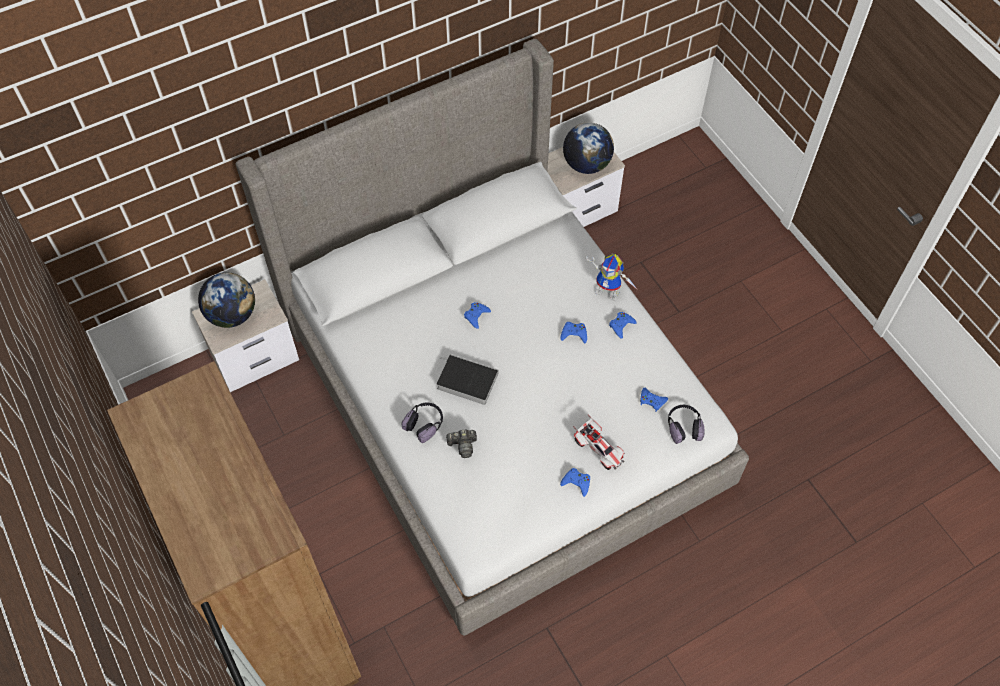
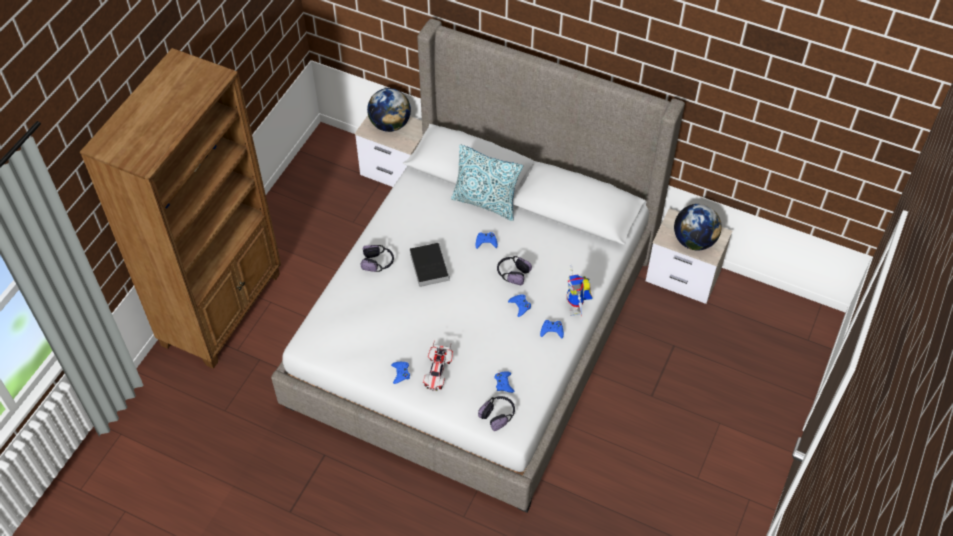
camera: 55 degrees right, 5 degrees down
(428, 287) = (485, 203): none -> pillow
(463, 445) = (377, 292): camera -> none
(531, 317) = (512, 273): none -> headphones

